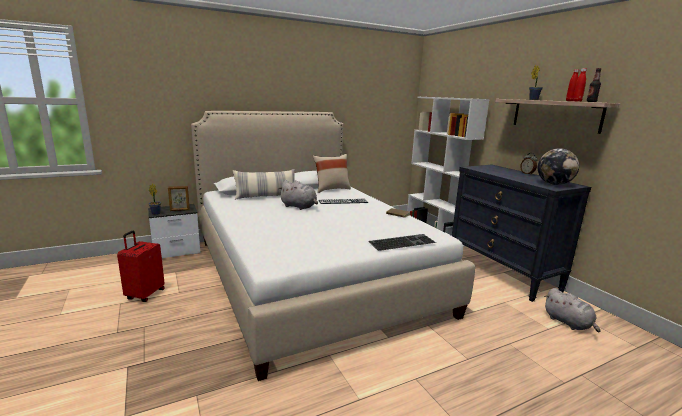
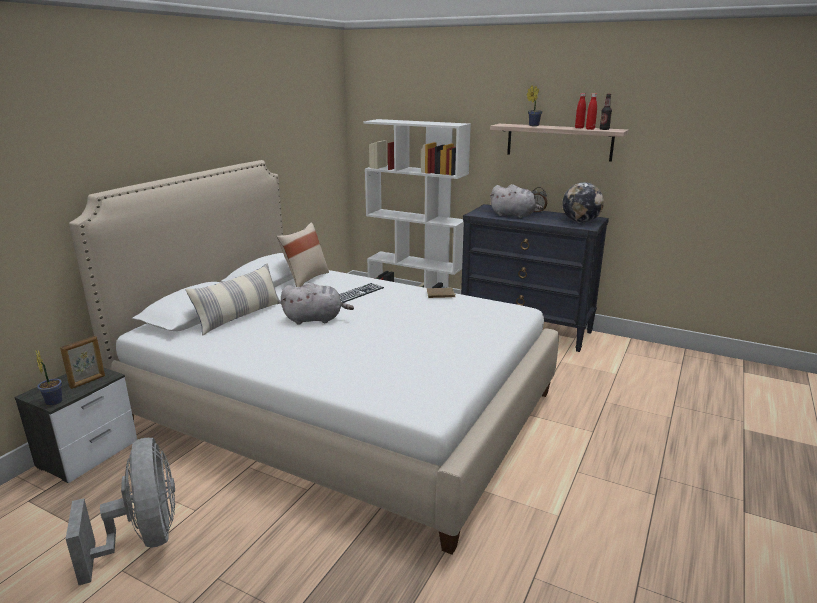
camera: 35 degrees left, 5 degrees up
(145, 294) = (144, 539): red suitcase -> grey fan
(402, 242) = (501, 329): keyboard -> none
(569, 323) = (624, 362): grey plush toy -> grey plush toy (514, 215)

